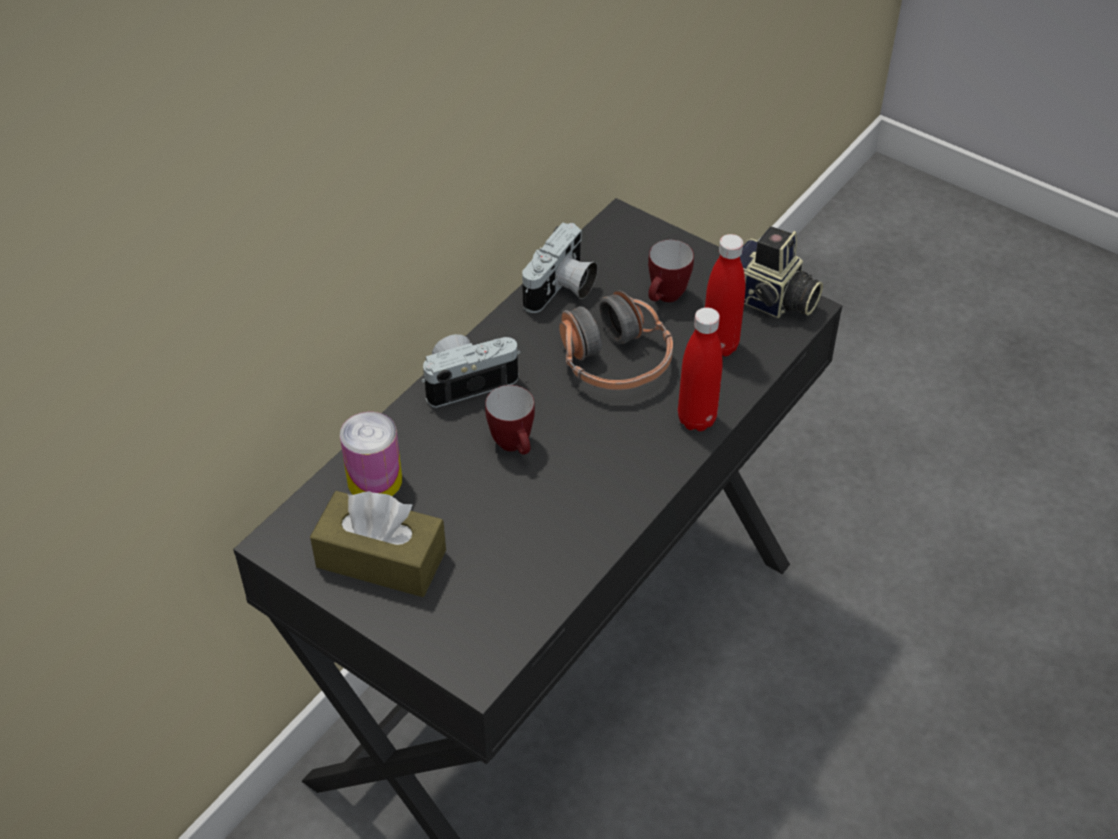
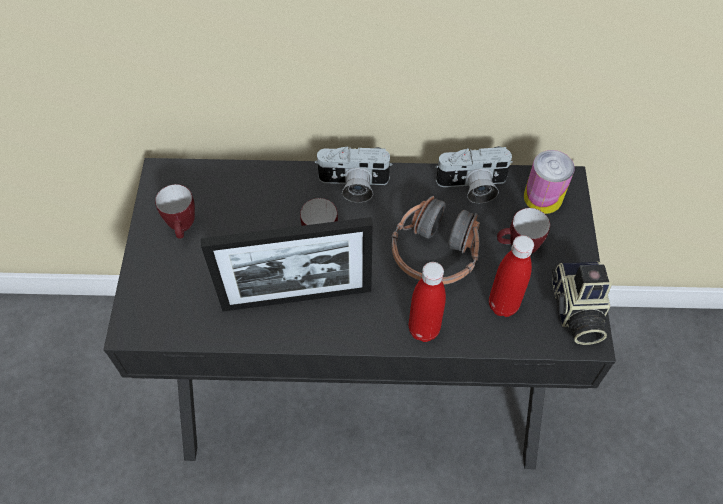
camera: 55 degrees right, 10 degrees up
(374, 480) = (239, 189): can -> can (543, 197)
(381, 558) = (183, 228): brown tissue box -> mug
(468, 380) = (353, 185): camera -> camera turned 150 degrees clockwise
(569, 501) = (297, 297): none -> picture frame

